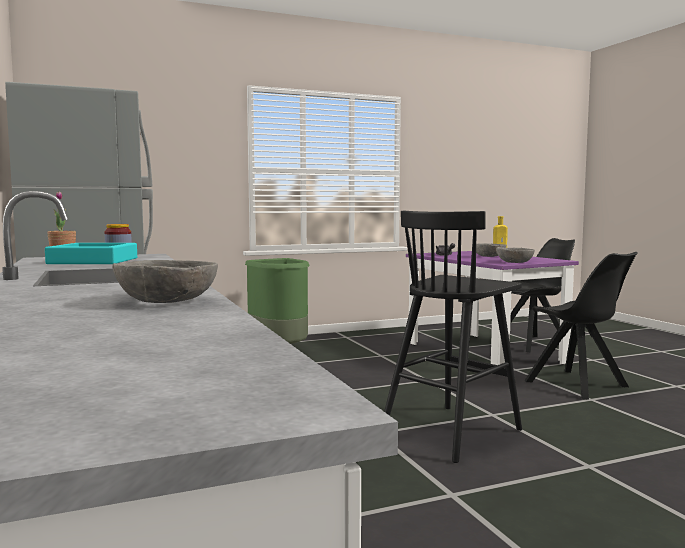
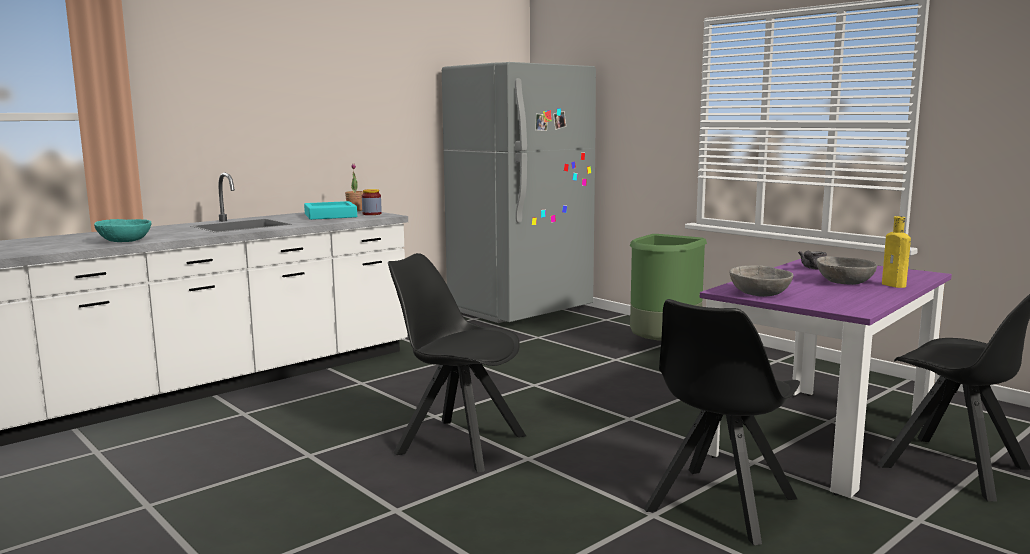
camera: 70 degrees right, 5 degrees up
(166, 300) = (124, 241): grey bowl -> turquoise bowl
(452, 431) = (458, 444): black stool -> black chair

